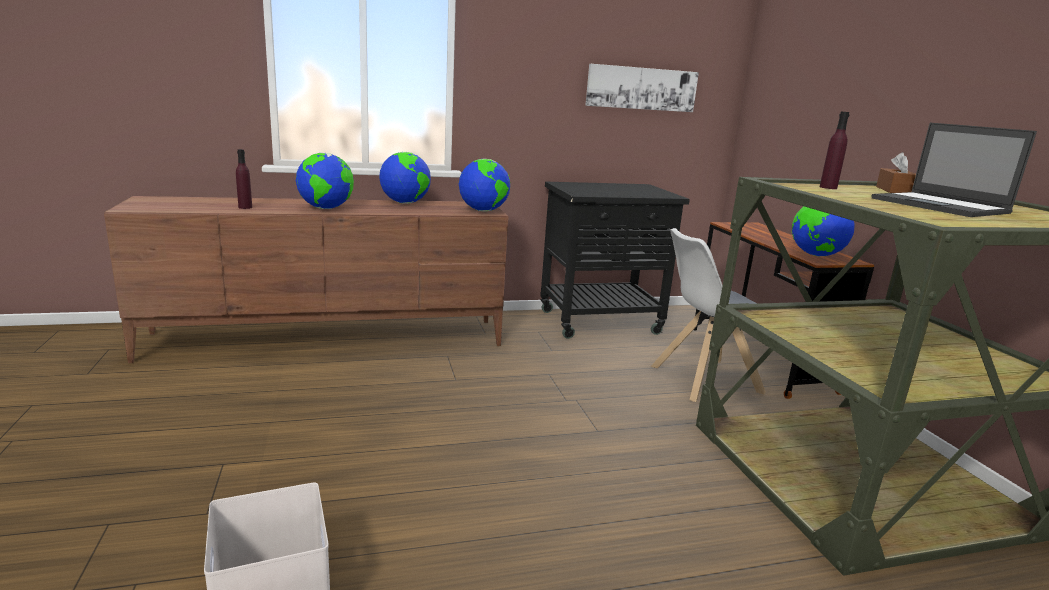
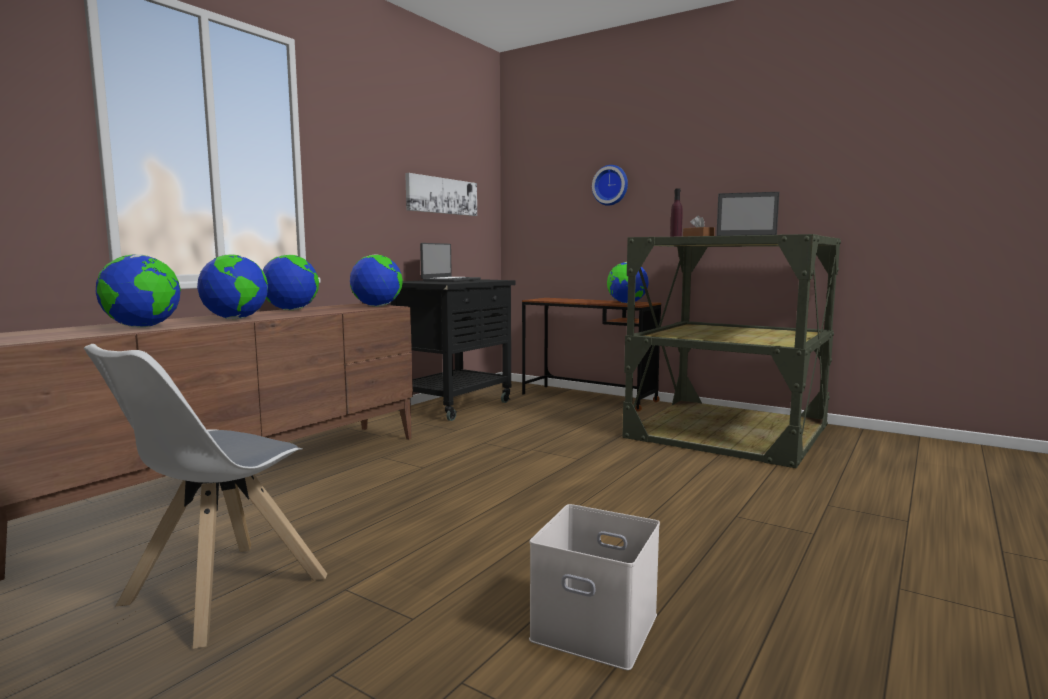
camera: 40 degrees left, 10 degrees down
(245, 207) = (142, 327): purple bottle -> globe
(618, 188) = (450, 280): none -> laptop
(702, 379) = (580, 416): chair -> chair (220, 593)
(855, 85) = (611, 185): none -> wall clock

